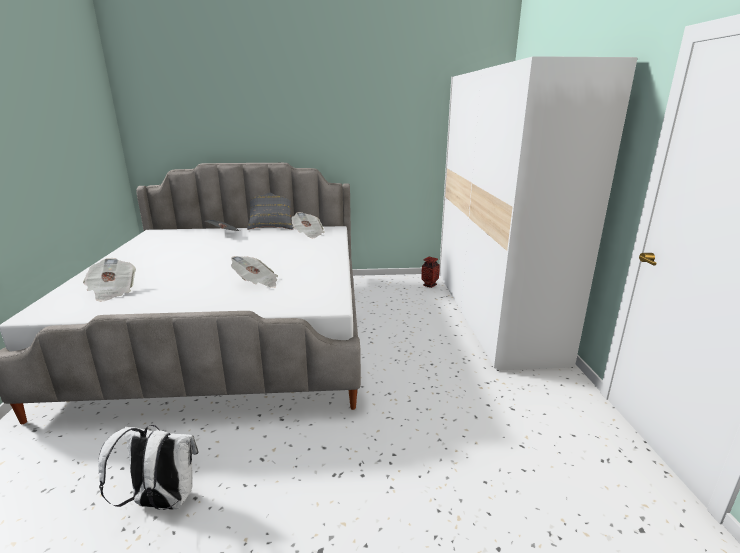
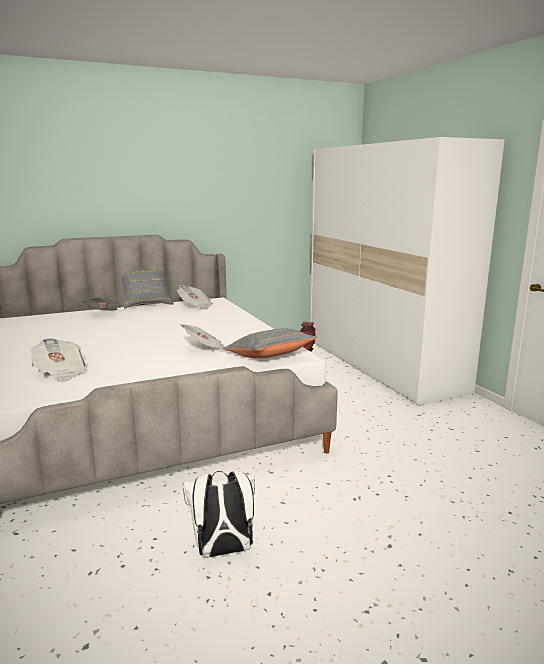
camera: 20 degrees left, 5 degrees down
(302, 301) = (269, 357): none -> grey pillow

